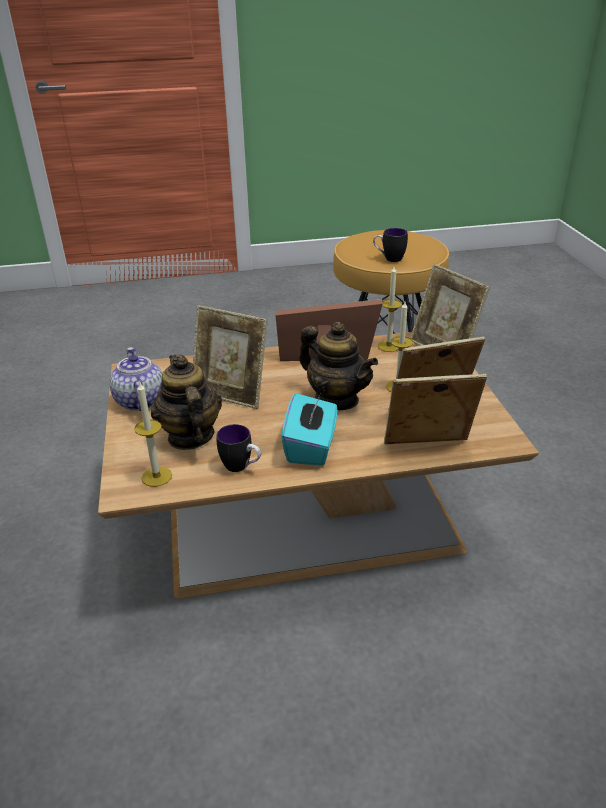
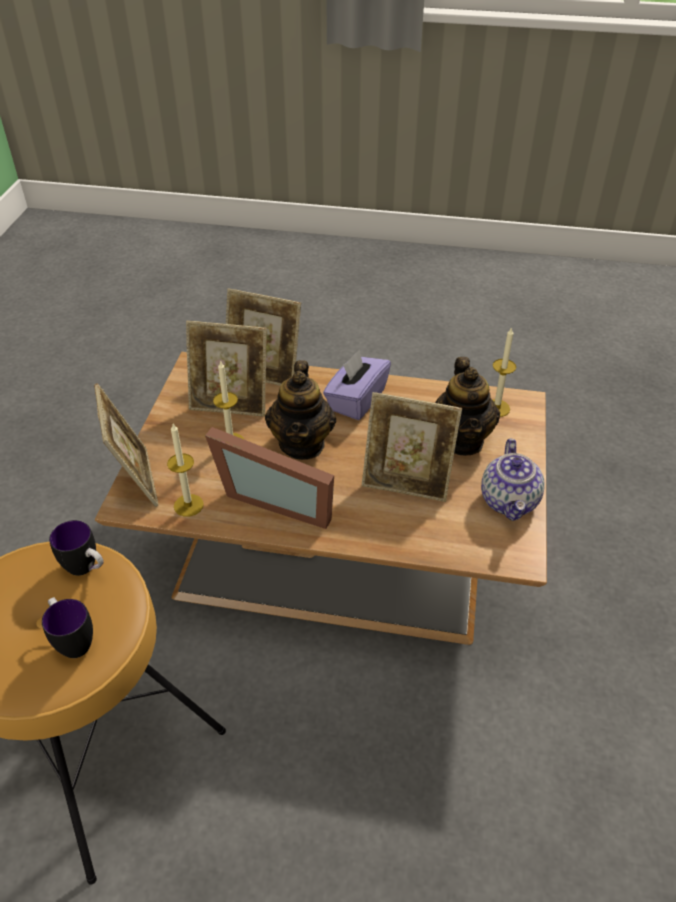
camera: 160 degrees left, 10 degrees up
(231, 394) = (407, 482): picture frame -> picture frame turned 150 degrees clockwise
(241, 467) = (423, 397): mug -> mug (72, 640)
(311, 447) = (356, 400): turquoise tissue box -> purple tissue box
(336, 399) = (302, 444): teapot -> teapot turned 150 degrees counterclockwise

